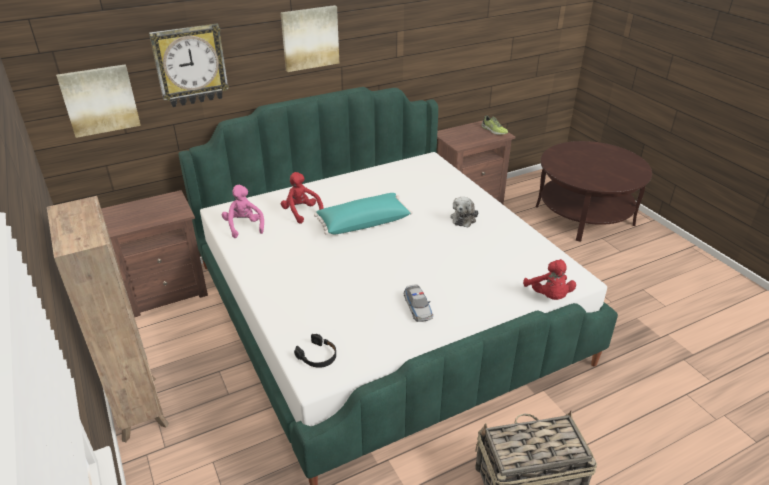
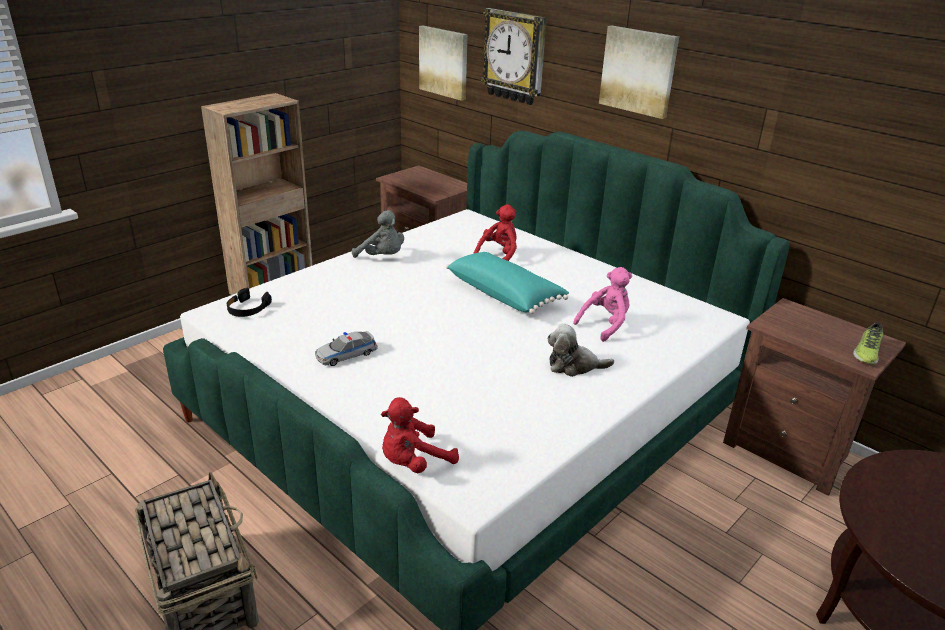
camera: 70 degrees right, 5 degrees down
(244, 226) = (449, 233): pink plush toy -> pink plush toy (605, 324)
(265, 267) = (382, 257): none -> grey plush toy

